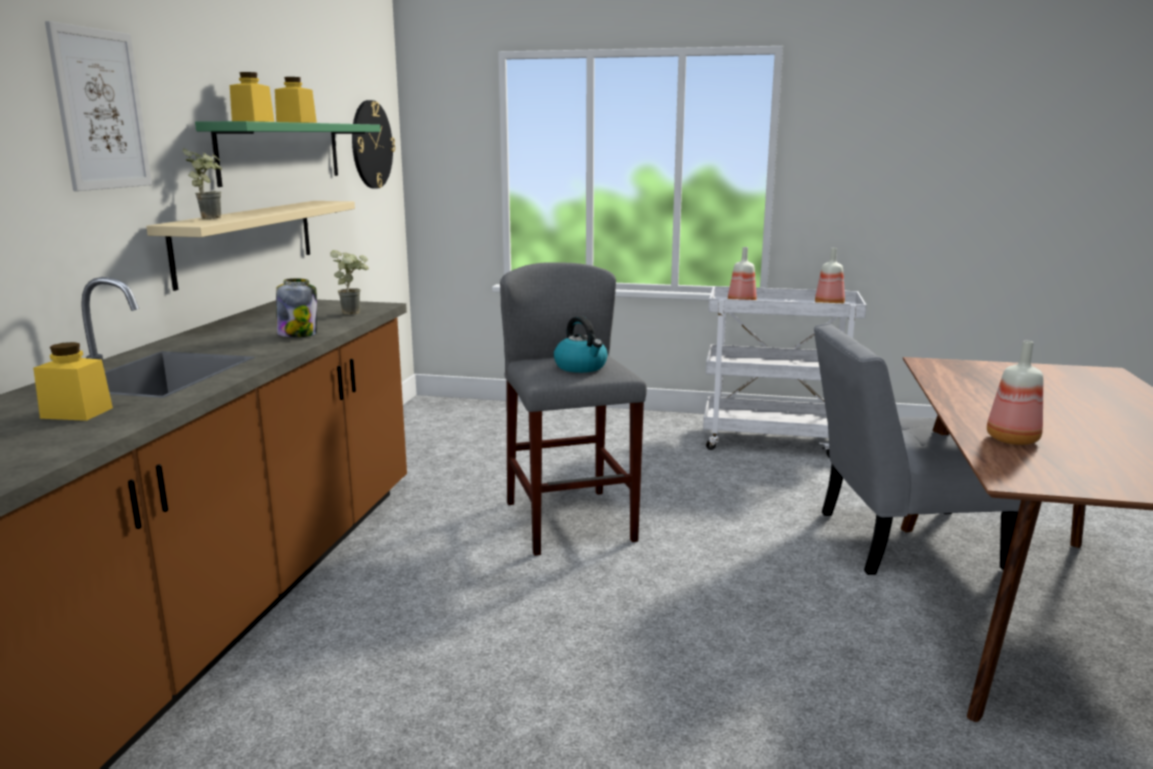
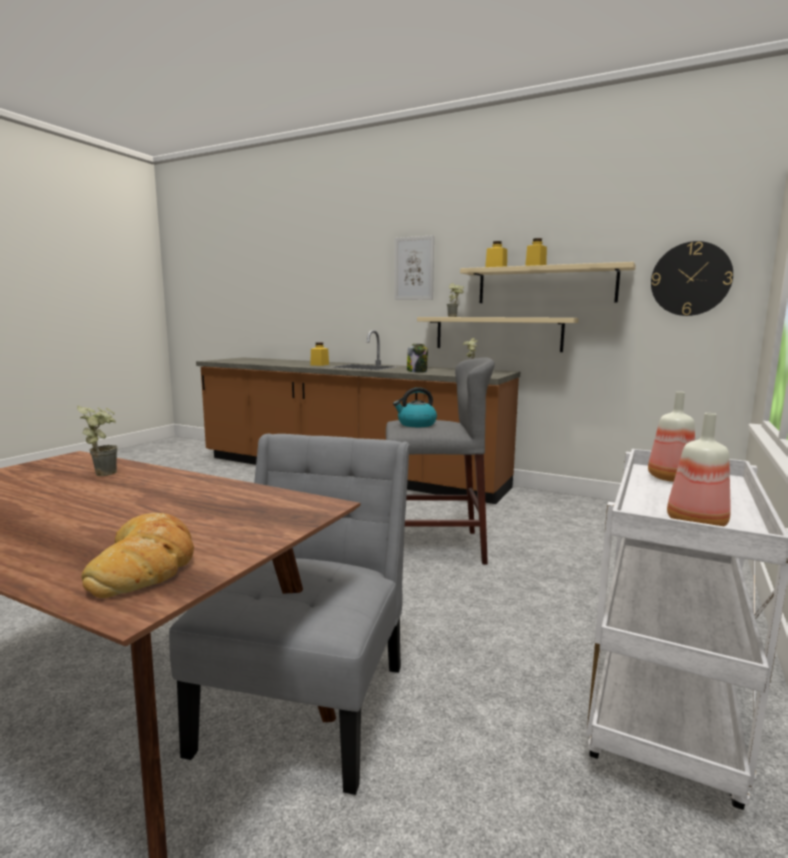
camera: 105 degrees right, 5 degrees down
(281, 152) = (546, 285): green shelf -> beige shelf
(1012, 440) = (105, 472): bottle -> potted plant
(1080, 379) = (147, 563): none -> bread

